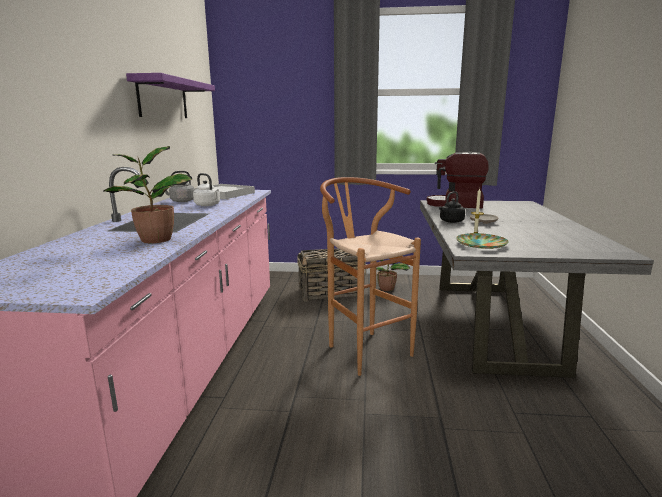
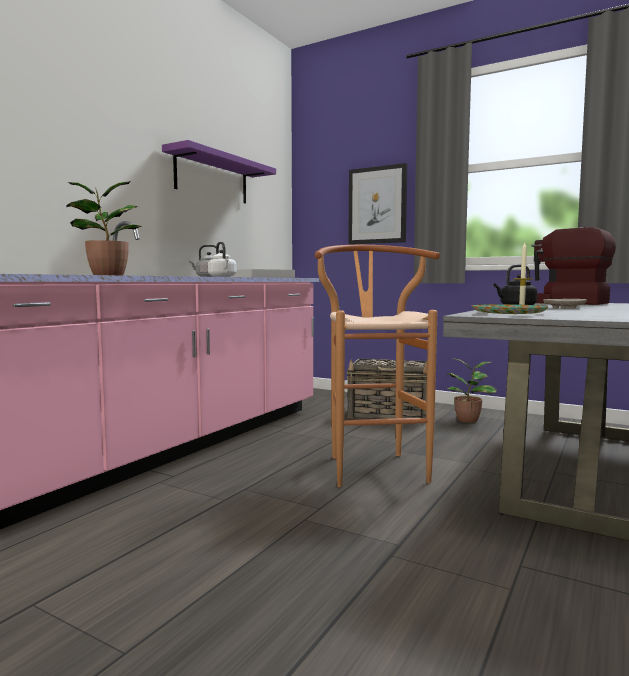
camera: 25 degrees right, 10 degrees down
(298, 117) = (377, 205): none -> picture

